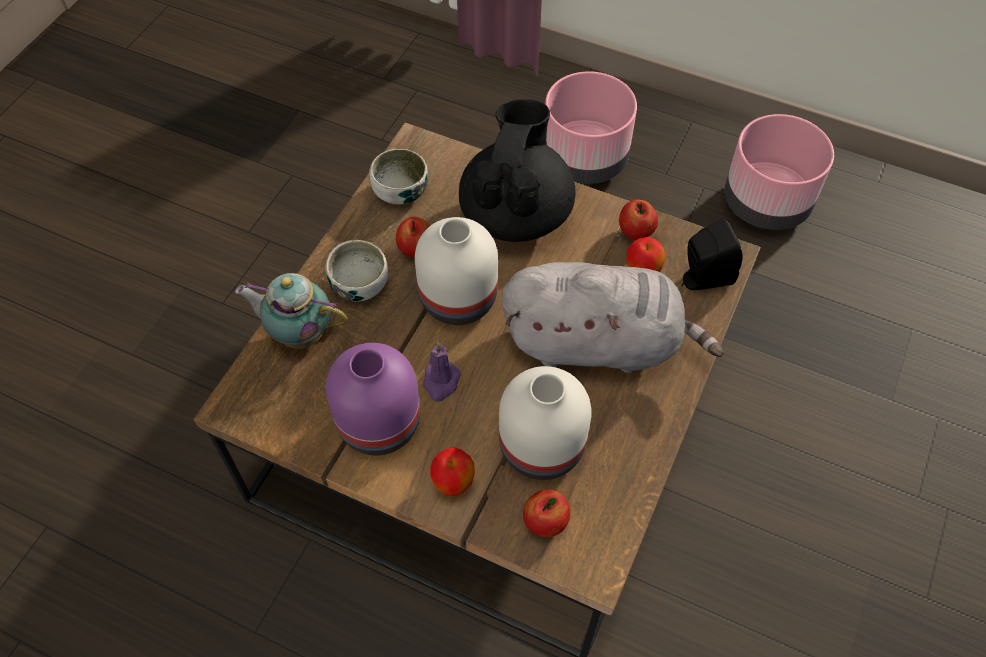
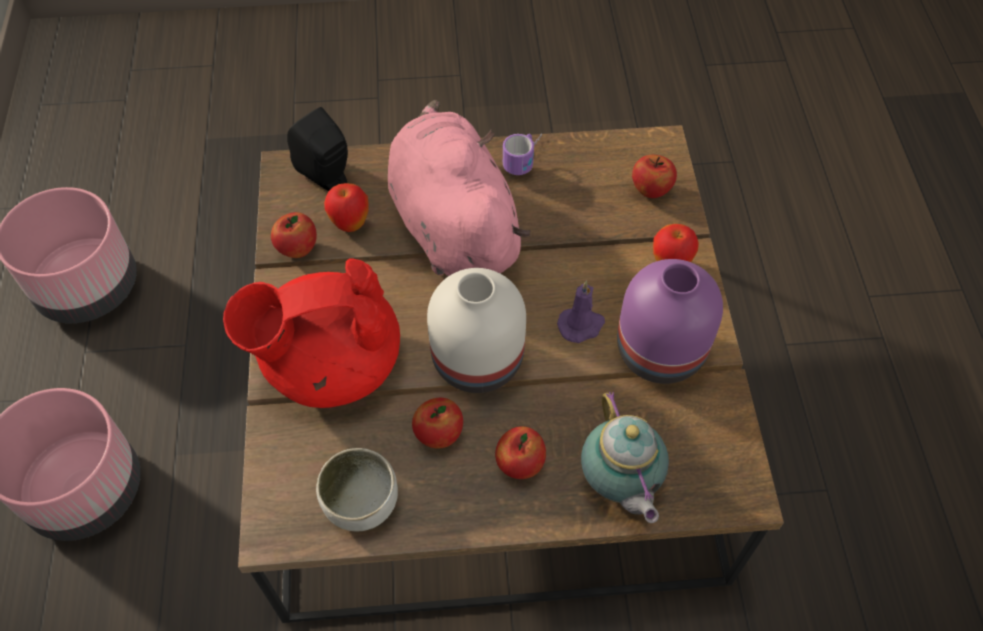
camera: 120 degrees left, 0 degrees up
(359, 284) = (520, 464): bowl -> apple
(516, 213) = (330, 364): black teapot -> red teapot
(540, 445) = (587, 222): white vase -> none
(599, 342) = (452, 225): grey plush toy -> pink plush toy
(644, 437) = (526, 158): none -> mug

